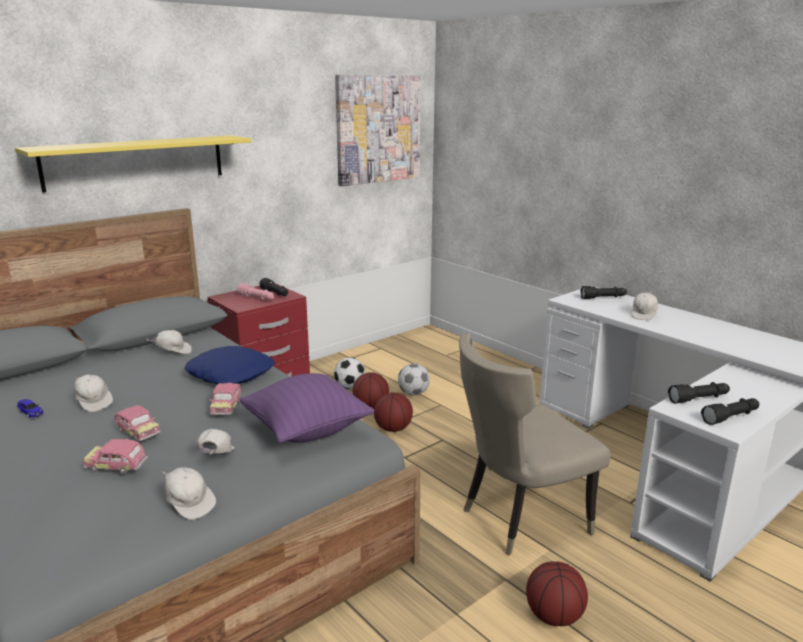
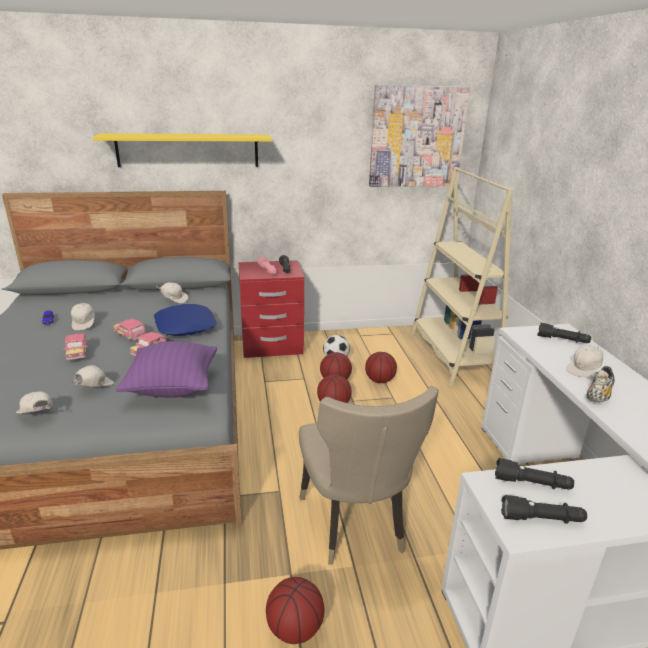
camera: 30 degrees right, 5 degrees up
(116, 466) = (31, 373): toy car -> toy car (130, 335)
(189, 503) = (37, 416): white cap -> white cap turned 150 degrees clockwise
(413, 393) = (380, 380): football -> basketball
(457, 353) = (453, 355): none -> beige bookcase
(519, 519) = (355, 525): beige chair -> beige chair turned 105 degrees counterclockwise
(673, 328) = (599, 394): none -> shoe

